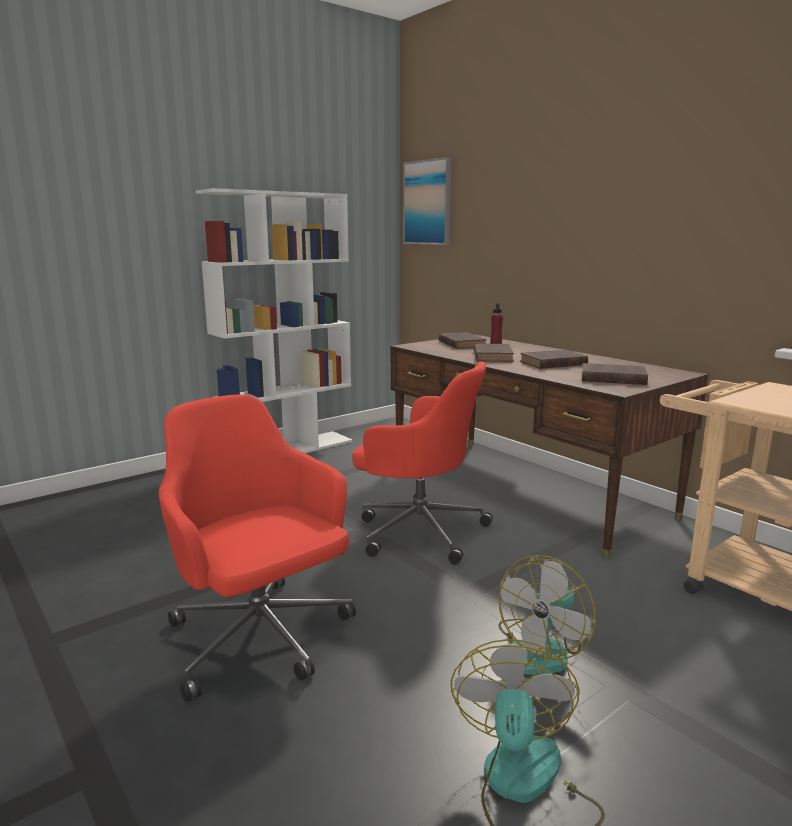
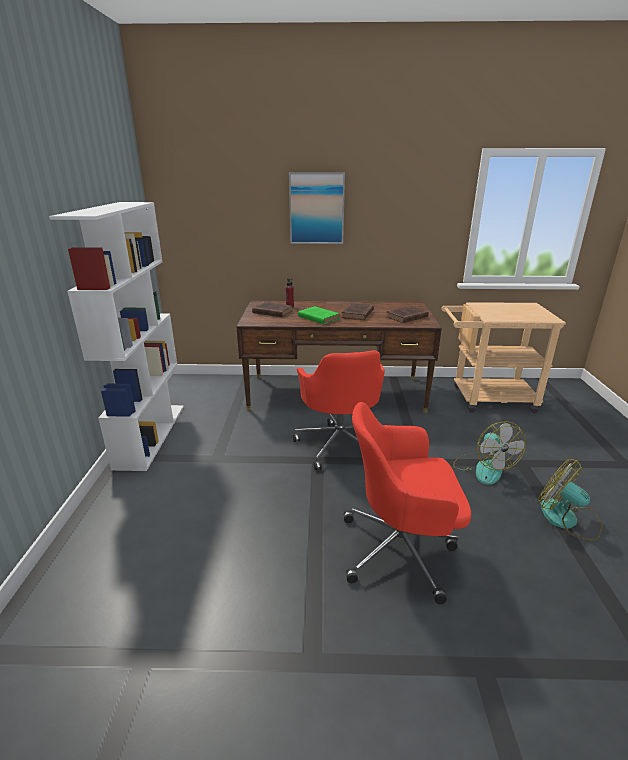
camera: 50 degrees left, 10 degrees up
(418, 530) = (340, 443): red office chair -> red office chair turned 105 degrees clockwise
(427, 203) = (183, 200): picture -> picture (316, 209)
(492, 356) = (318, 317): brown book -> green book

